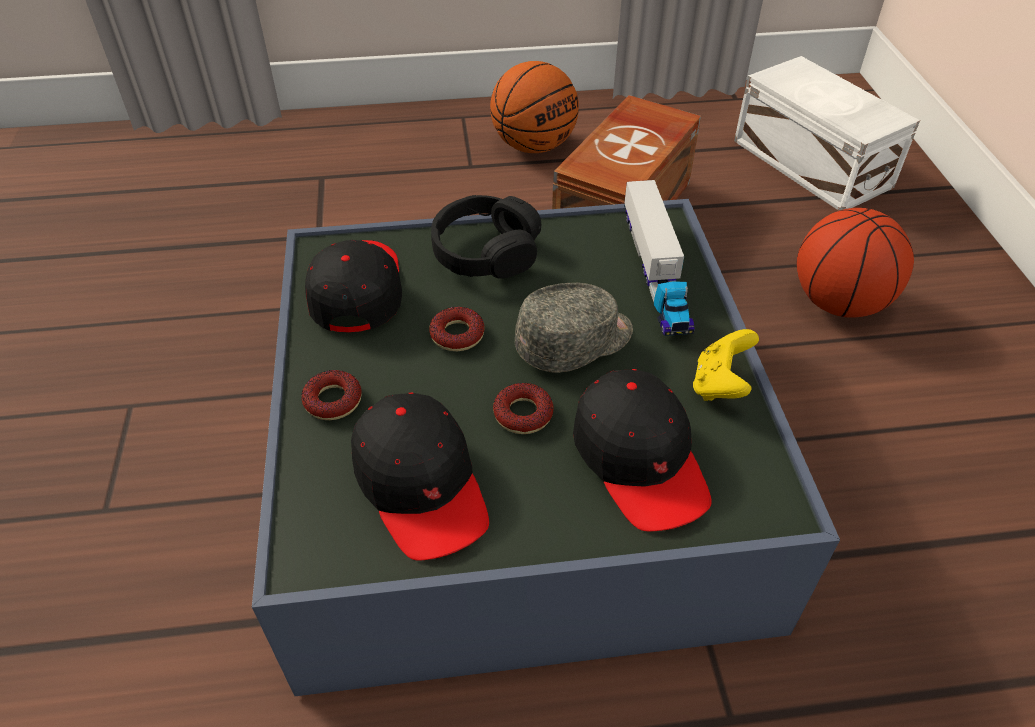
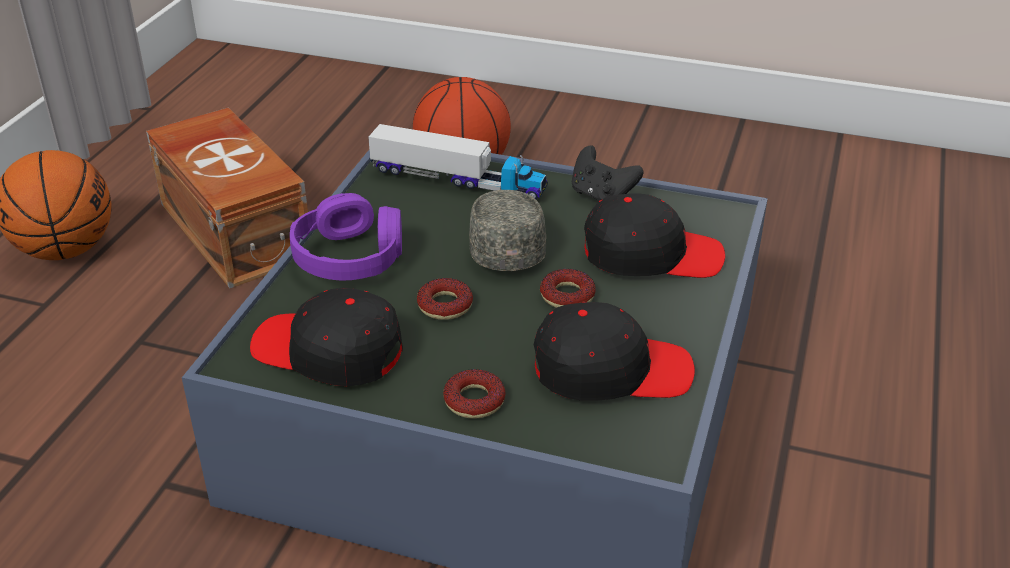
camera: 65 degrees left, 10 degrees down
(486, 251) = (350, 256): black headphones -> purple headphones
(720, 385) = (601, 196): yellow game controller -> black game controller
(811, 165) = (290, 112): white storage box -> none

